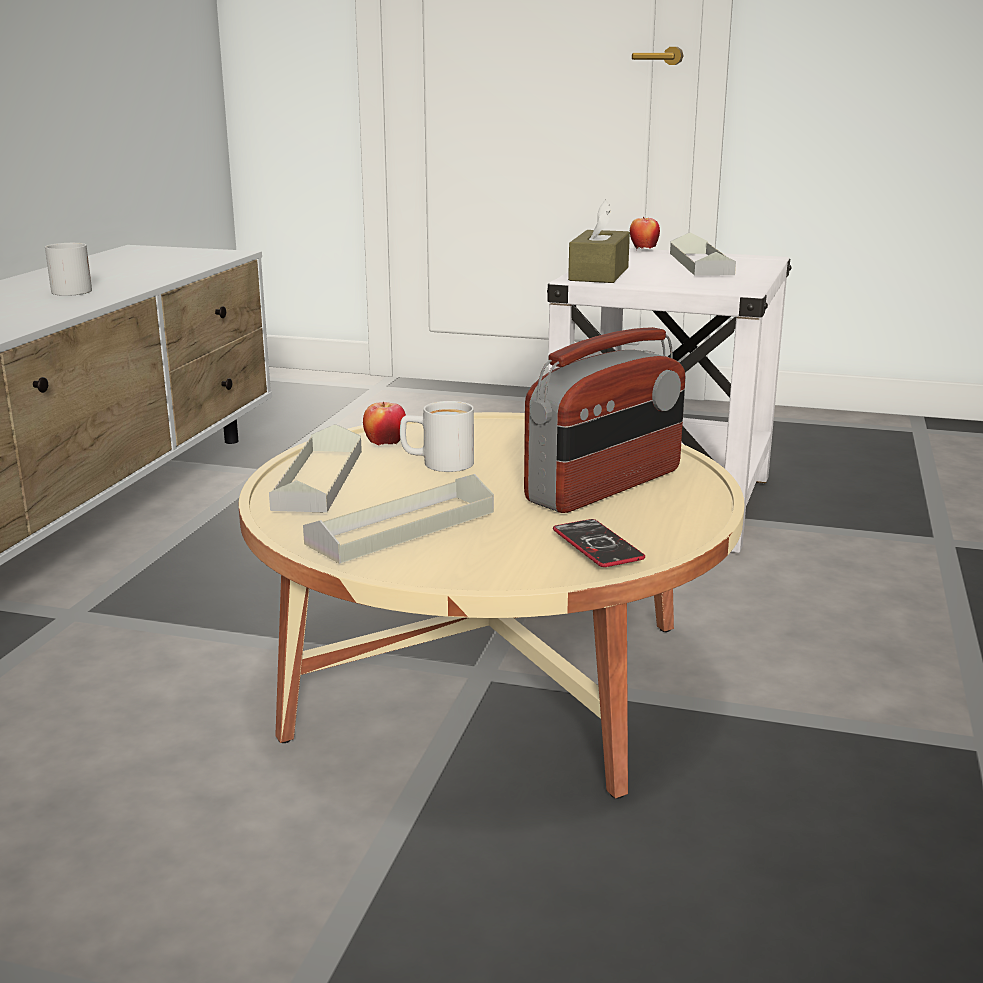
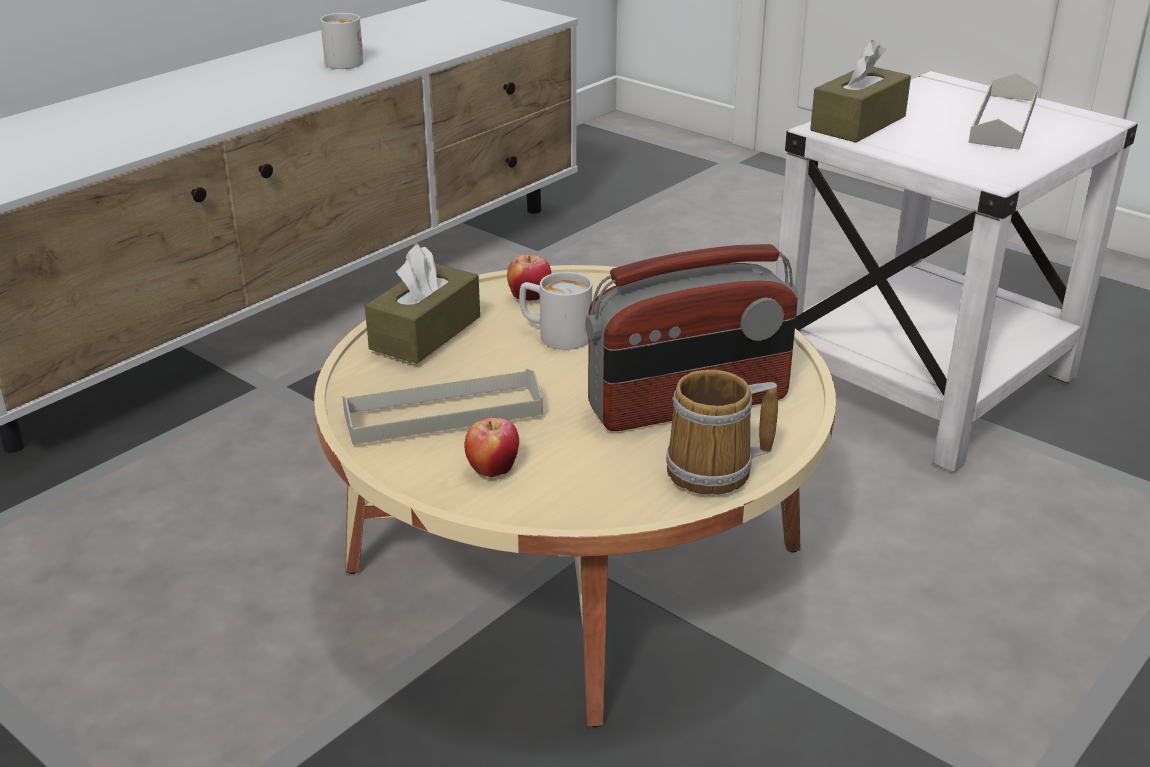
camera: 25 degrees right, 10 degrees up
(319, 479) = (425, 333): grey tray -> brown tissue box
(597, 545) = (599, 483): phone -> none
(643, 250) = (964, 84): apple -> apple (493, 470)
(682, 519) = (715, 470): none -> mug

